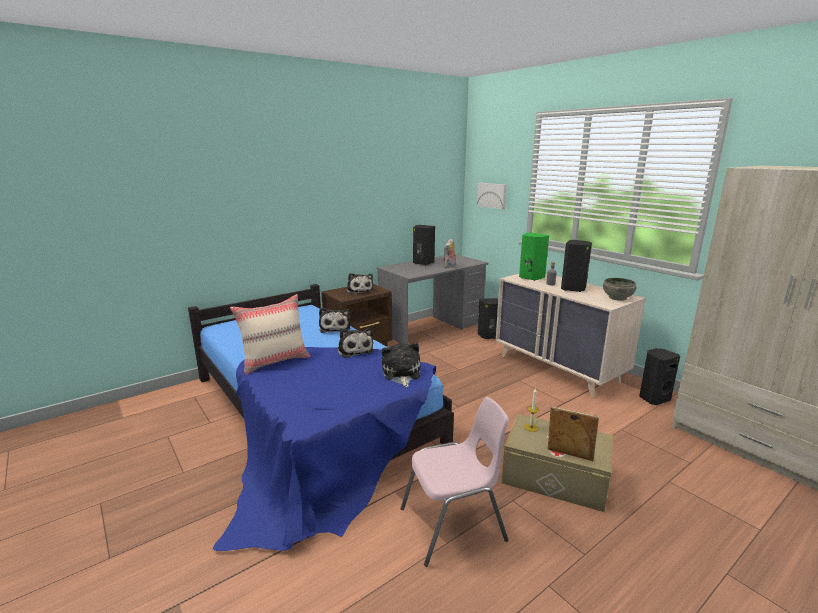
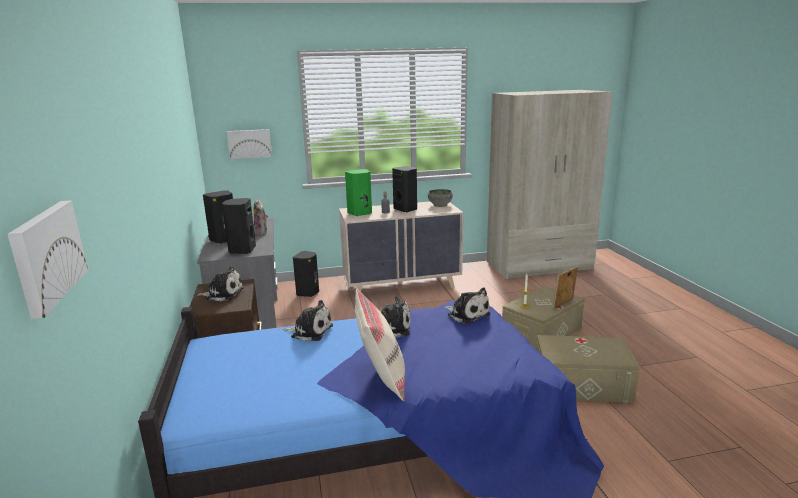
camera: 65 degrees left, 0 degrees up
(115, 201) = (46, 255): none -> picture
(401, 374) = (467, 314): plush toy -> plush toy turned 150 degrees counterclockwise
(454, 525) = (581, 384): pink chair -> beige storage box
(653, 398) = (470, 271): black speaker -> black speaker (242, 250)

